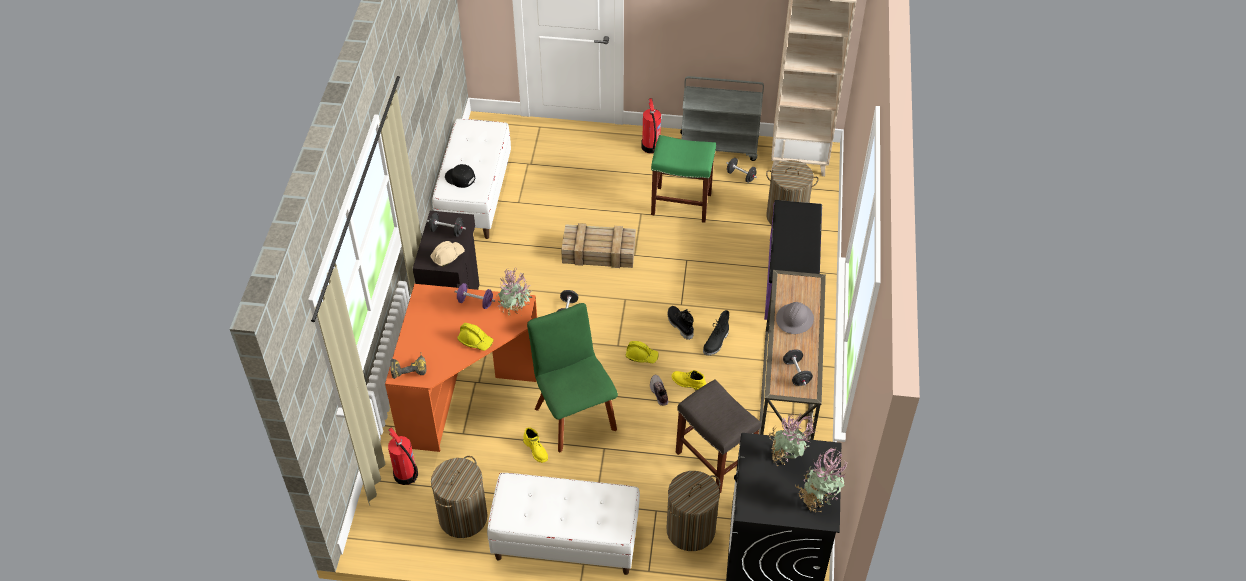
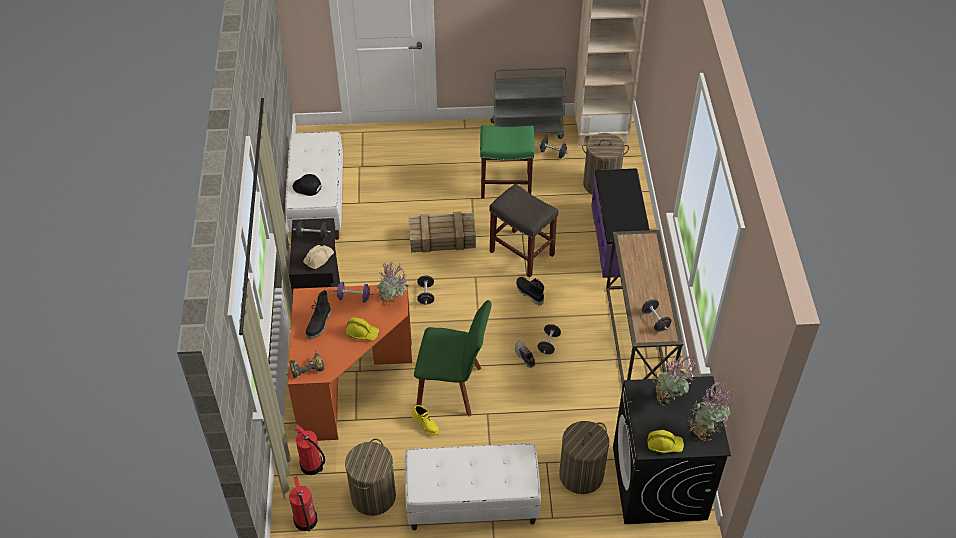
camera: 10 degrees left, 0 degrees up
(574, 415) = (453, 388): green chair -> green chair turned 135 degrees clockwise
(641, 356) = (502, 325): yellow hard hat -> yellow hard hat (664, 444)
(651, 147) = (467, 137): fire extinguisher -> fire extinguisher (305, 521)
(688, 383) = (548, 344): yellow boot -> black dumbbell
(713, 460) = (586, 409): grey stool -> grey stool (521, 253)
(716, 343) = (565, 304): black boot -> black boot (319, 324)
(795, 319) = (642, 273): grey hard hat -> none

